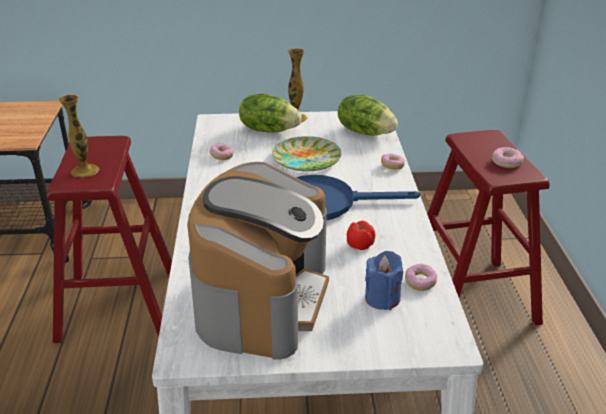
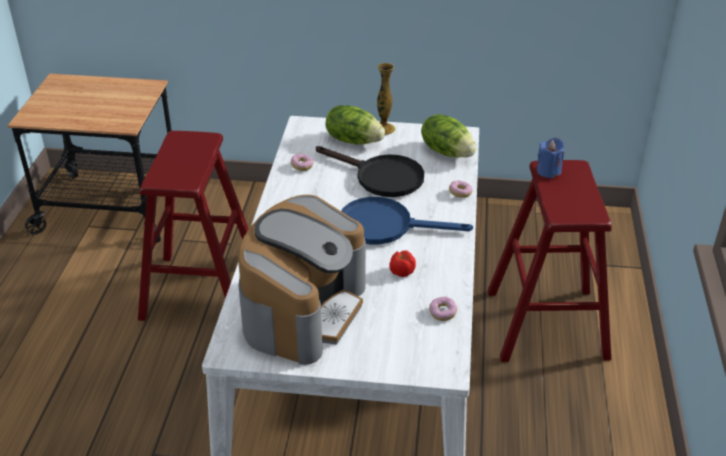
camera: 10 degrees right, 5 degrees up
(85, 171) = (176, 168): vase -> none
(307, 159) = (381, 177): plate -> black frying pan
(382, 298) = (405, 323): blue candle -> blue candle (548, 171)
(506, 162) = (577, 199): donut -> none

